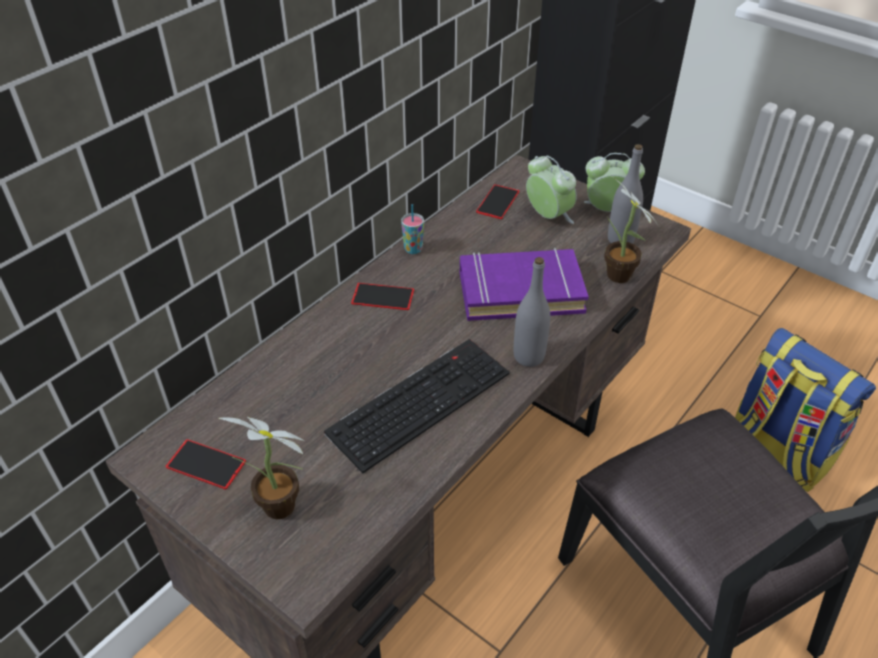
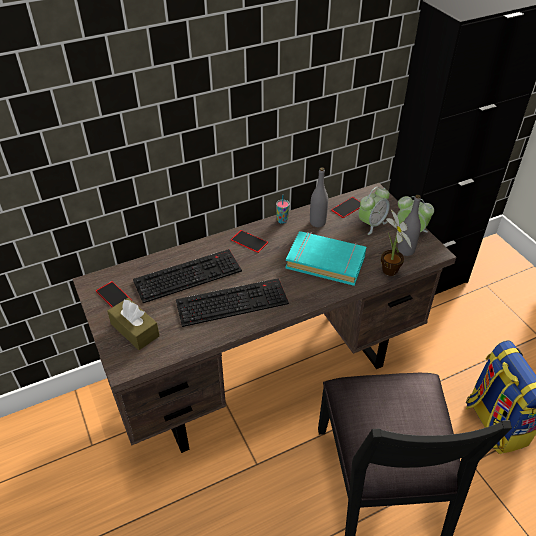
camera: 25 degrees right, 0 degrees up
(283, 510) = (135, 330): potted plant -> brown tissue box
(317, 382) = (188, 274): none -> keyboard
(520, 291) = (325, 262): purple book -> turquoise book
(528, 356) = (305, 298): grey bottle -> grey bottle (317, 222)
(548, 216) = (371, 224): alarm clock -> alarm clock turned 60 degrees clockwise

